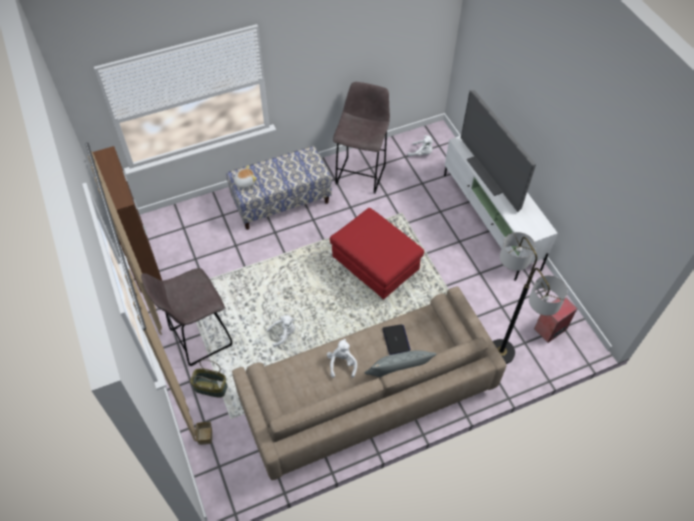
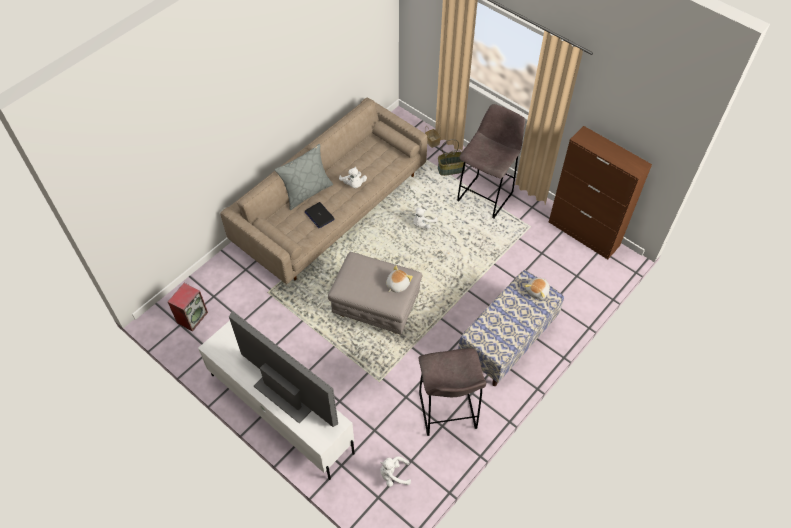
camera: 155 degrees right, 0 degrees up
(359, 230) = (397, 284): none -> plush toy
(375, 269) = (375, 309): red ottoman -> grey ottoman
(501, 352) = (233, 280): floor lamp -> none

